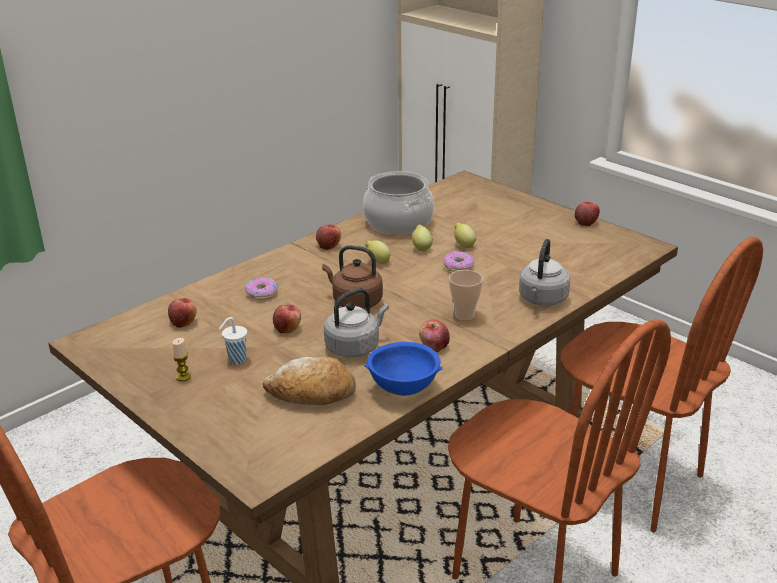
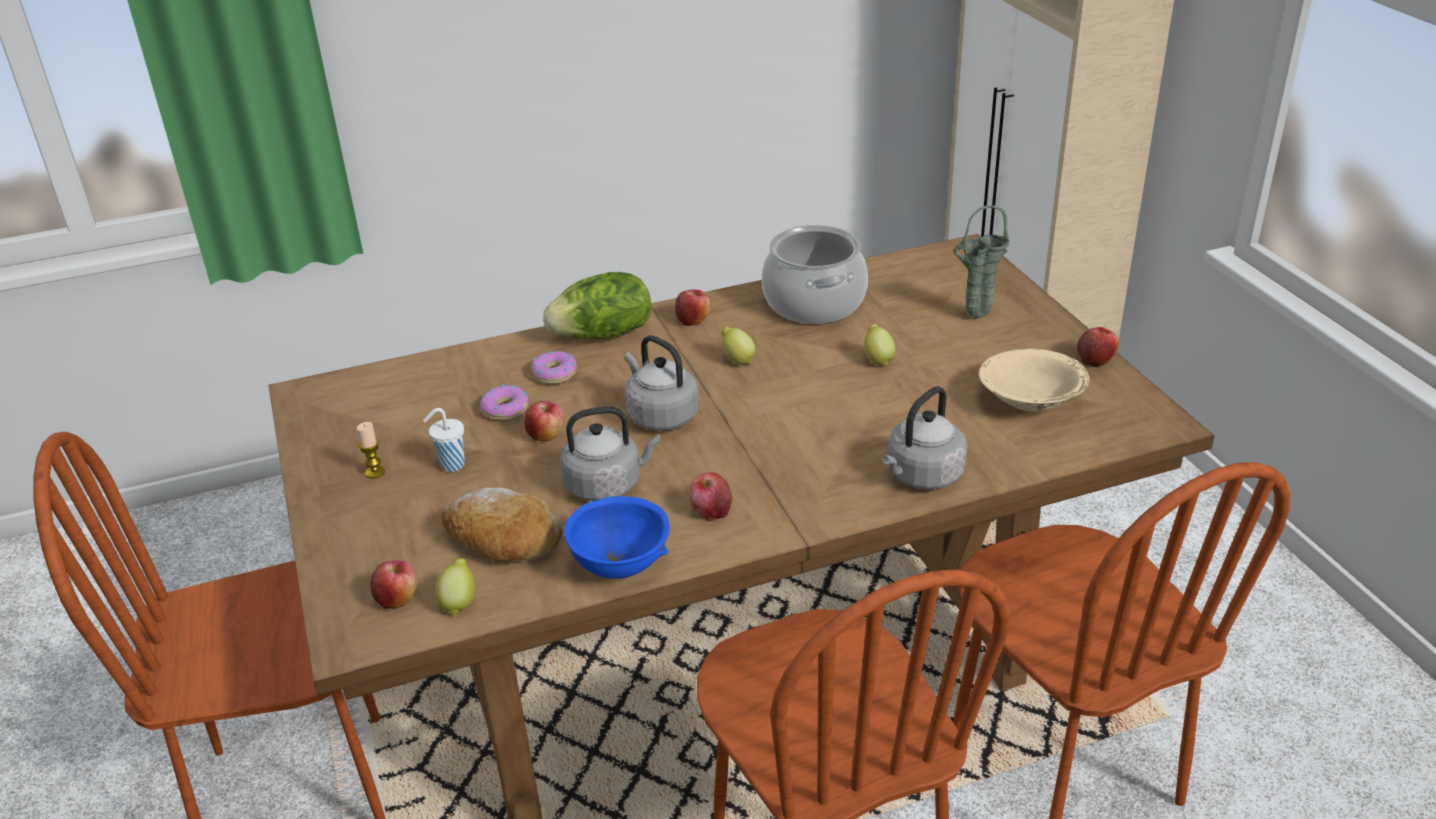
camera: 25 degrees right, 5 degrees up
(183, 322) = (432, 394): apple -> apple (397, 598)
(276, 265) = (604, 335): none -> lettuce
(355, 302) = (660, 415): brown kettle -> grey kettle
(421, 248) = (814, 351): lemon -> lemon (459, 602)
(458, 266) = (844, 392): donut -> donut (506, 409)
(464, 315) = (790, 473): cup -> none
(501, 213) = (975, 317): none -> green vase
(568, 249) = (1030, 401): none -> beige bowl

